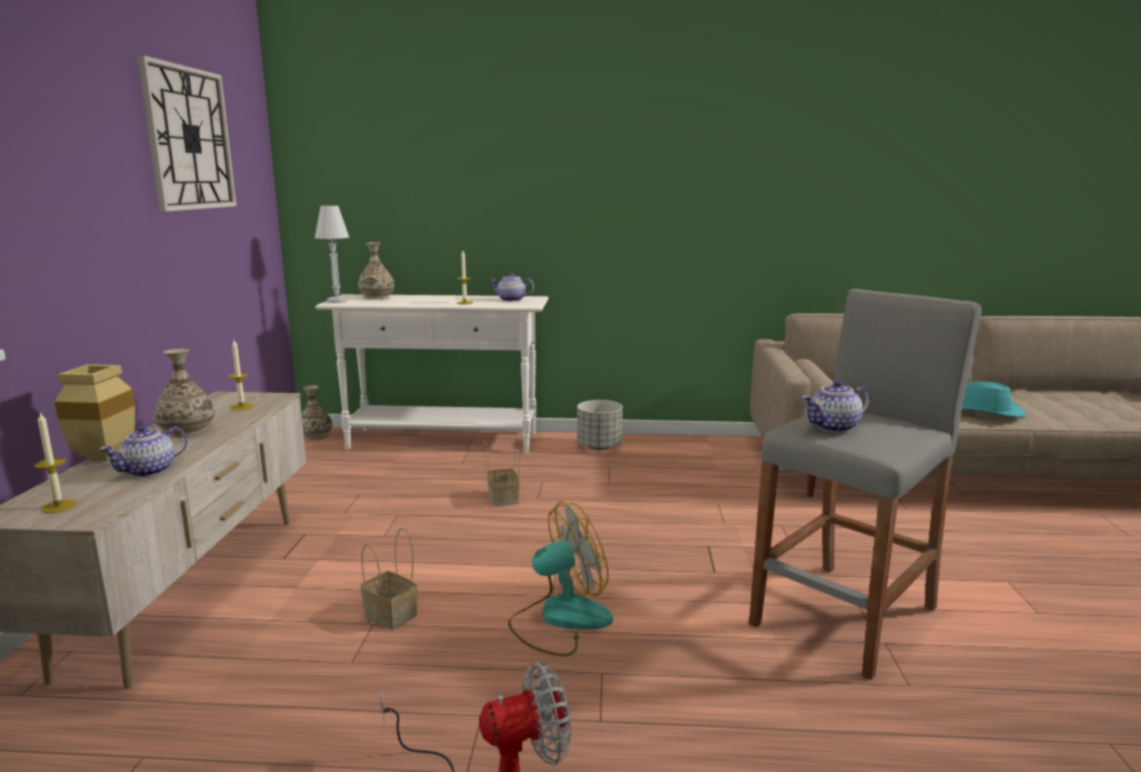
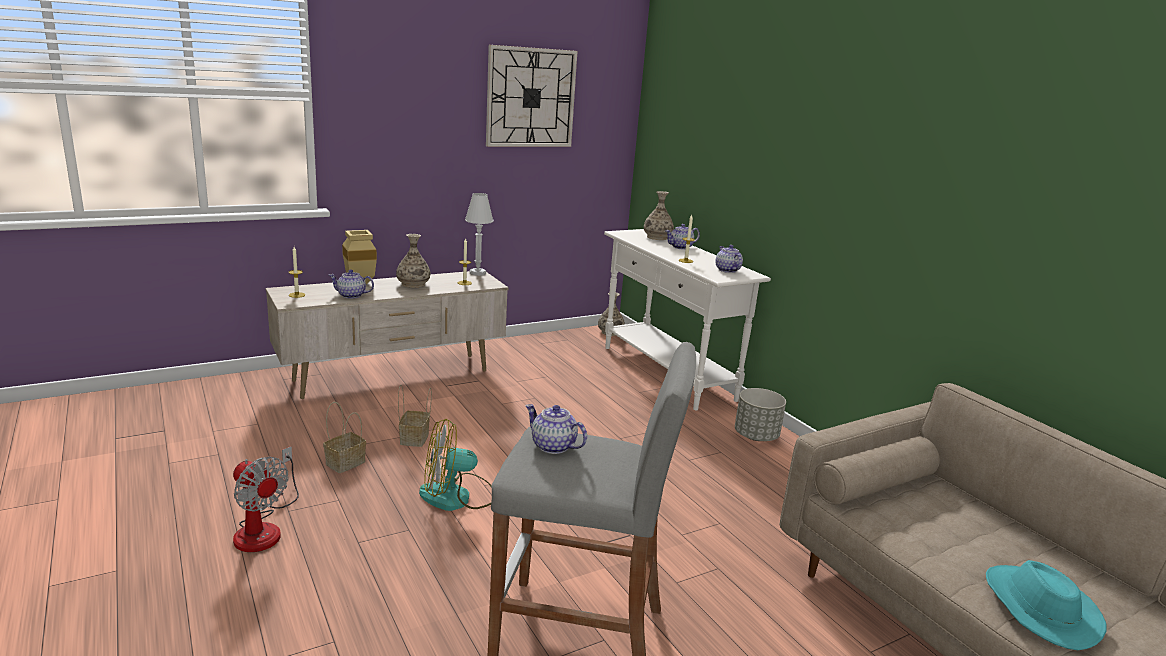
camera: 55 degrees right, 5 degrees up
(337, 301) = (623, 232): white table lamp -> white table lamp (477, 273)
(422, 297) = (680, 247): none -> teapot
(502, 498) = (602, 425): basket -> basket (346, 462)
(560, 619) = (457, 496): fan -> fan turned 135 degrees clockwise

